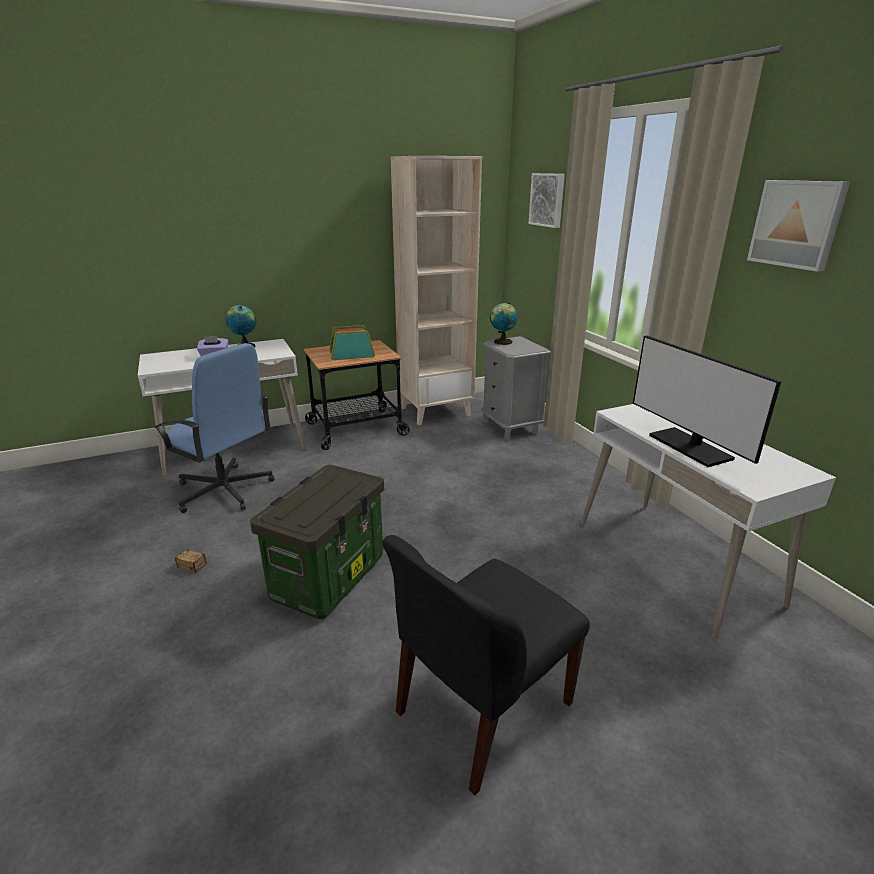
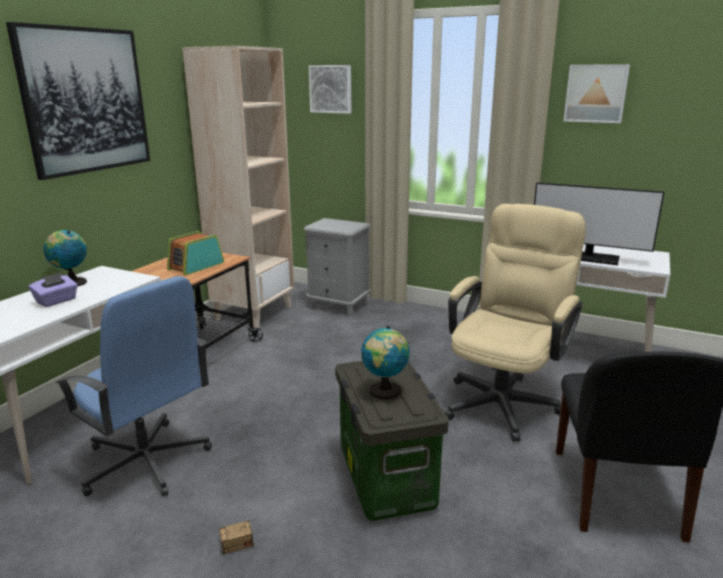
camera: 40 degrees left, 5 degrees down
(224, 491) = (146, 462): blue office chair -> blue office chair turned 45 degrees clockwise
(283, 204) = (85, 101): none -> picture
(502, 342) = (321, 225): globe -> globe (385, 392)
(523, 570) = (504, 399): none -> beige office chair

